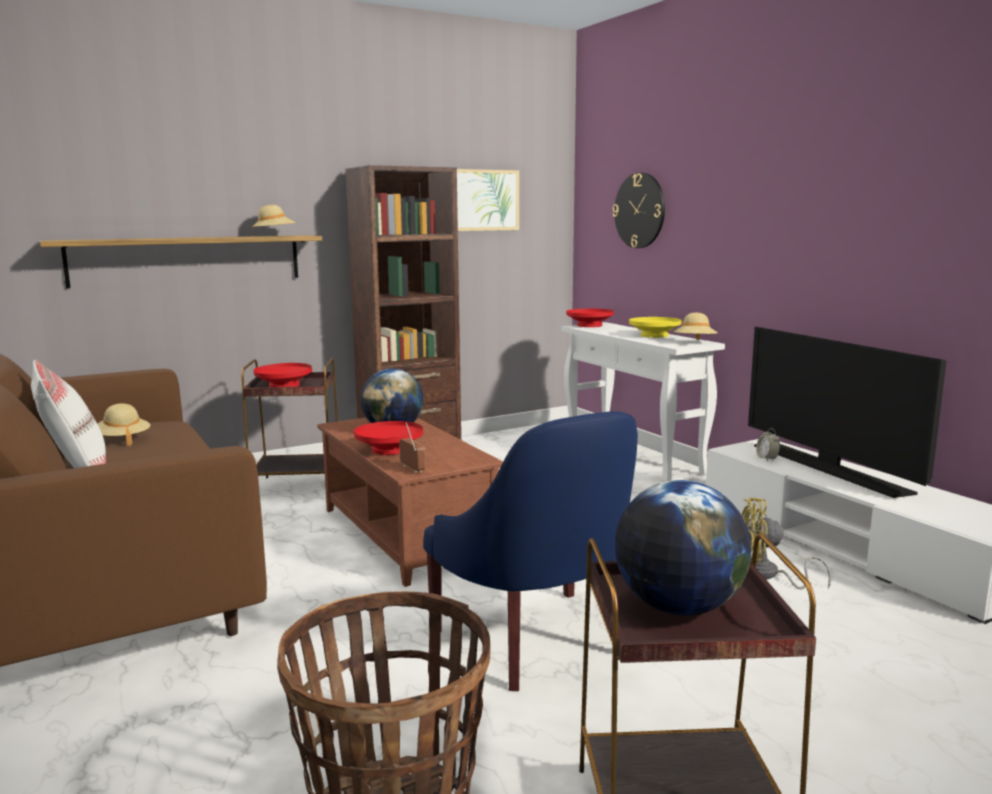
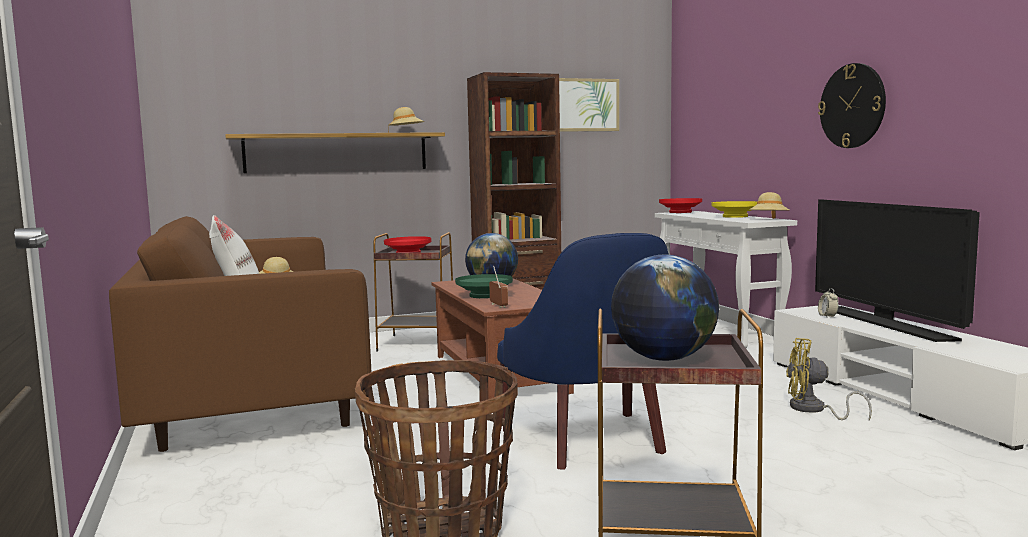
camera: 10 degrees right, 5 degrees down
(389, 450) = (484, 296): red bowl -> green bowl
(640, 210) = (725, 108): wall clock -> wall clock (852, 106)

